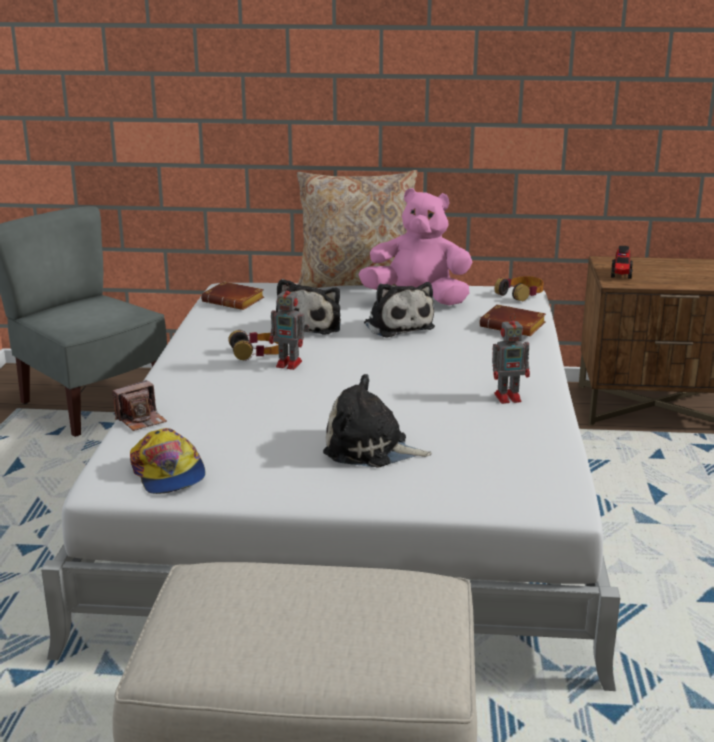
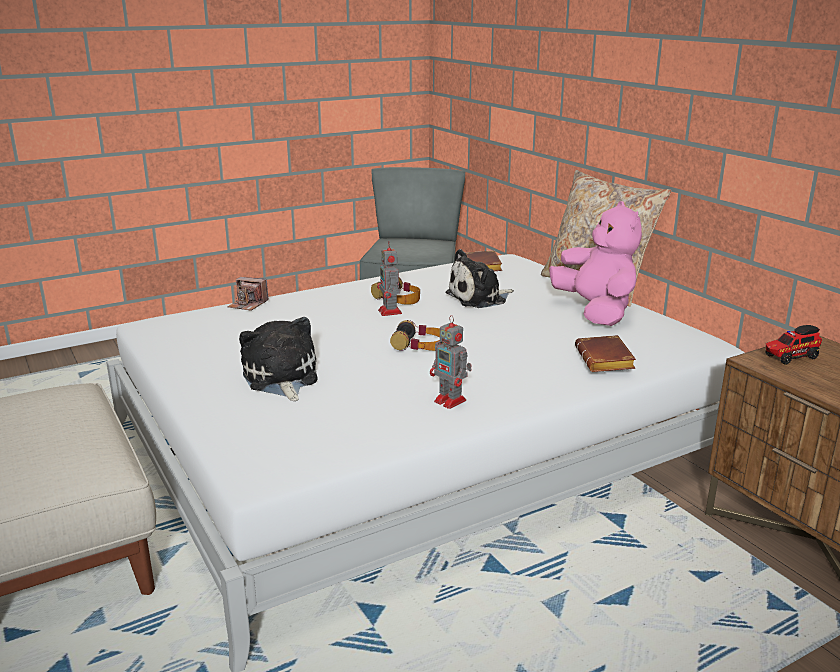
camera: 55 degrees right, 0 degrees up
(168, 473) = (178, 334): cap -> none
(397, 325) = (527, 322): plush toy -> none
(520, 294) = (693, 343): headphones -> headphones (420, 345)

